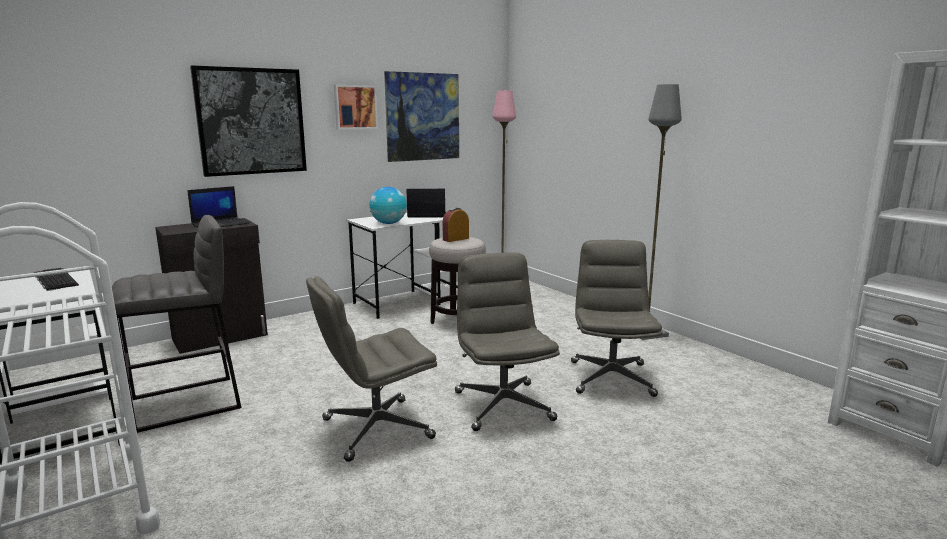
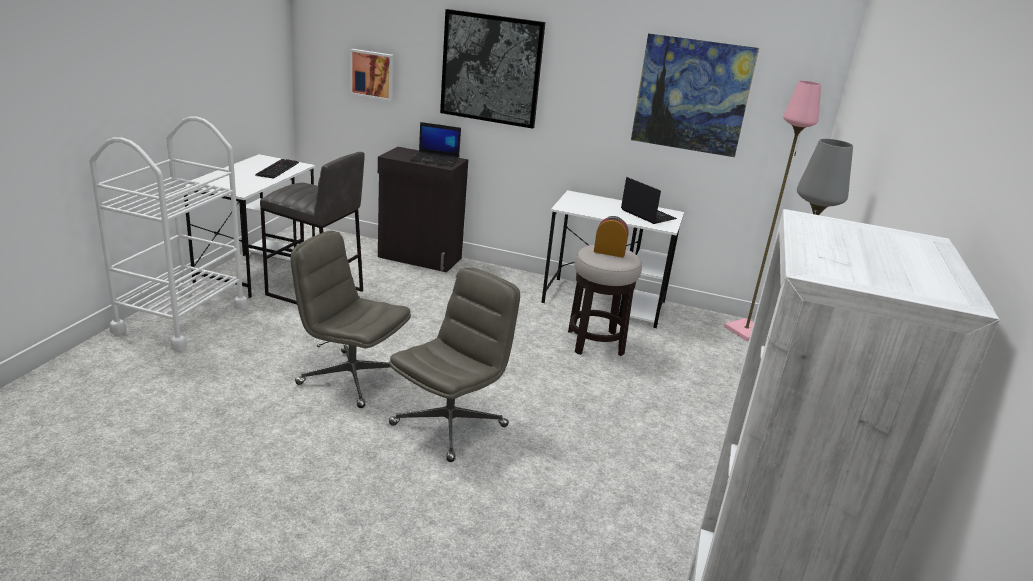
camera: 50 degrees right, 10 degrees up
(355, 107) = (603, 70): picture -> picture (372, 74)
(389, 223) = (582, 209): globe -> none
(610, 378) = (581, 474): grey office chair -> none

